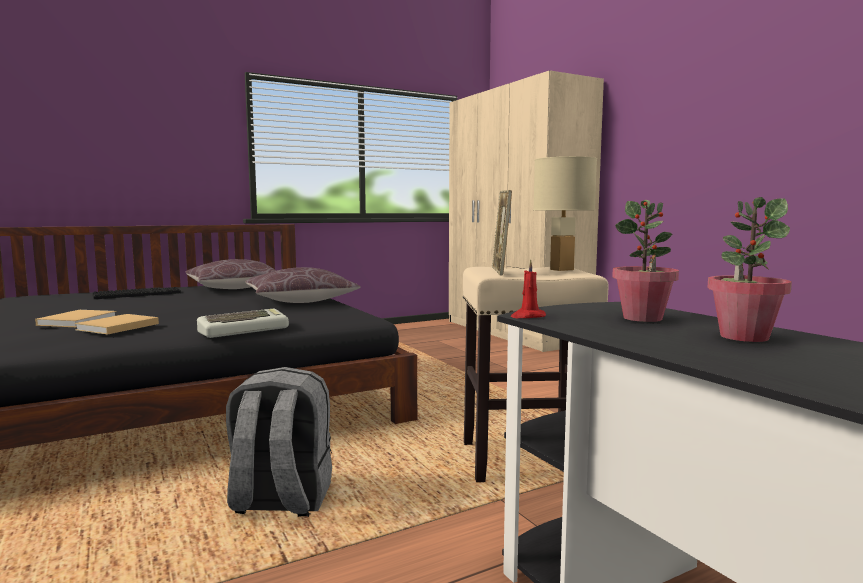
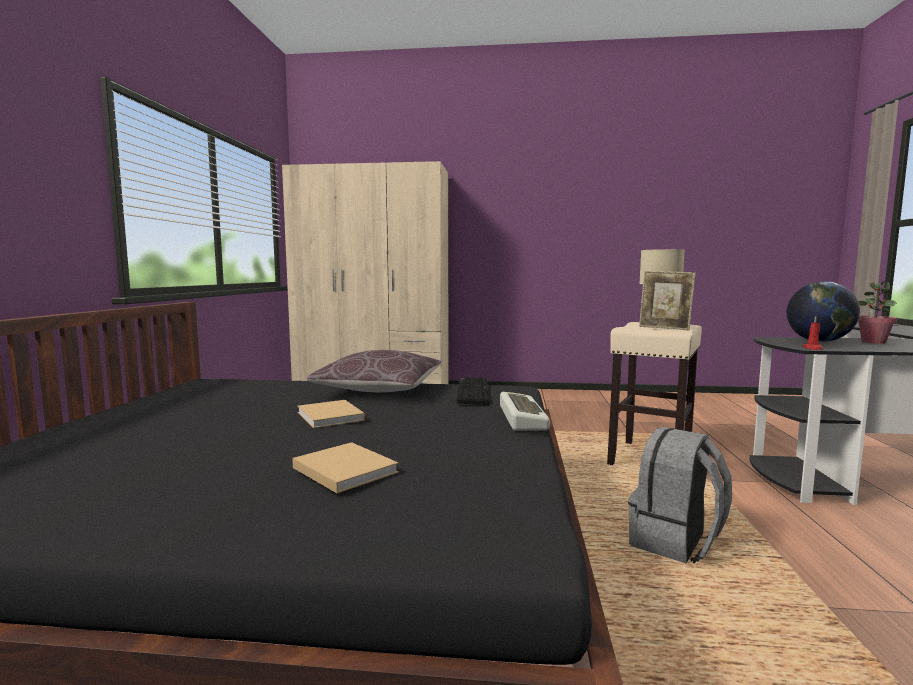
camera: 55 degrees left, 0 degrees up
(116, 327) = (435, 454): beige book -> beige book (331, 417)
(138, 294) = (121, 434): keyboard -> keyboard (471, 392)
(233, 288) = (209, 396): brown pillow -> none
(643, 318) = (819, 342): potted plant -> globe

